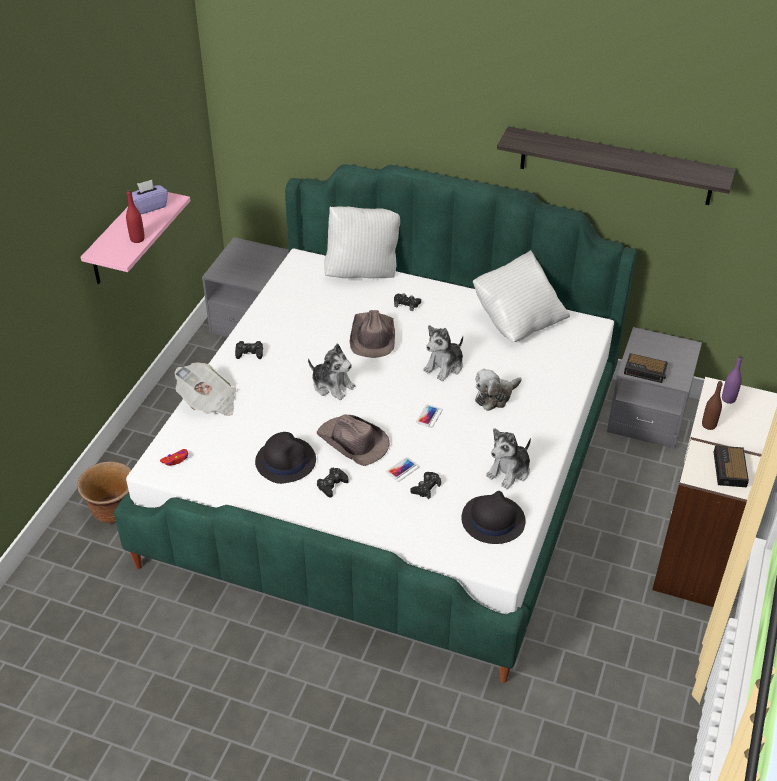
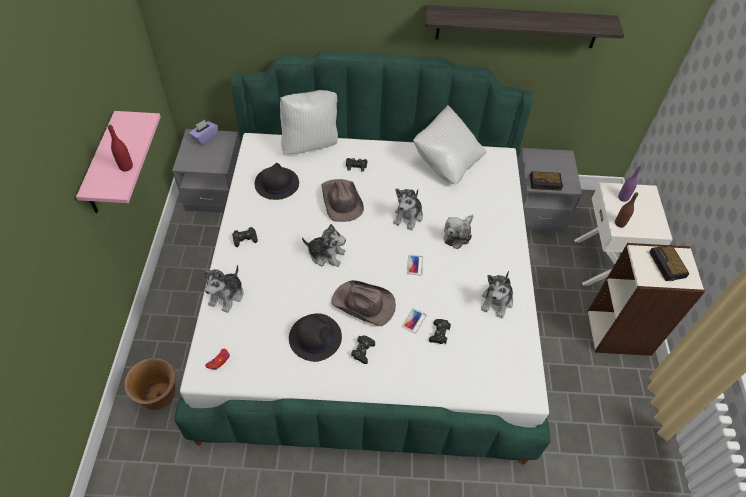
camera: 20 degrees left, 10 degrees up
(149, 206) = (125, 130): purple tissue box -> purple tissue box (205, 138)
(208, 402) = (227, 295): newspaper -> plush toy
(492, 520) = (503, 350): black hat -> black hat (276, 184)

